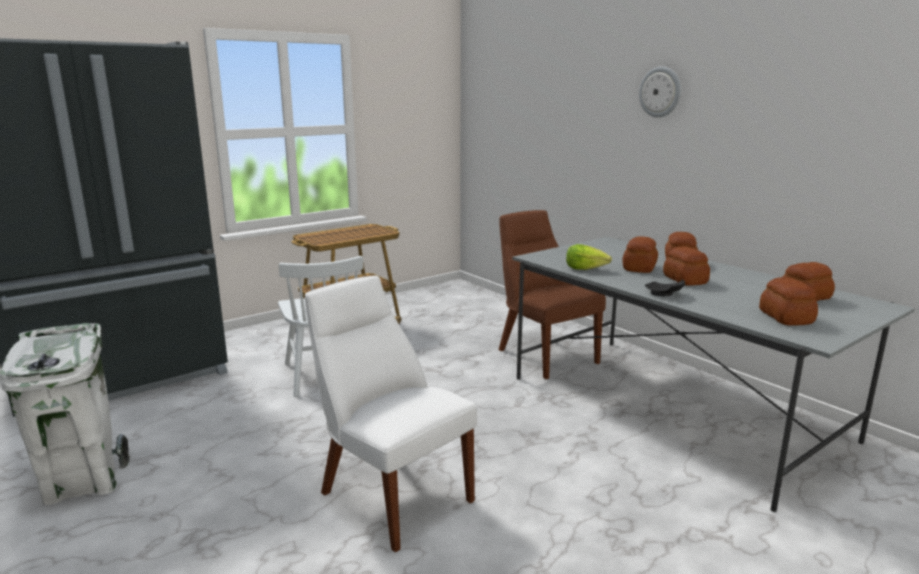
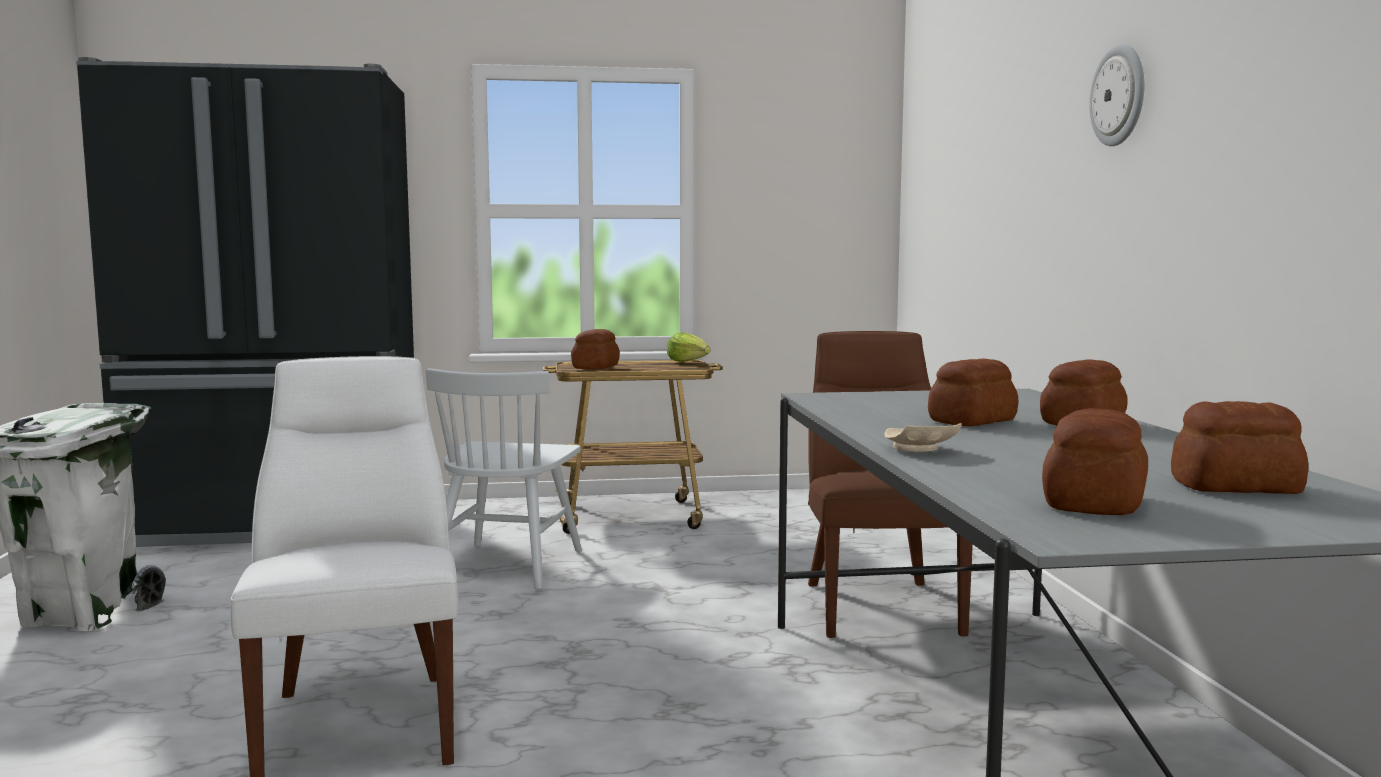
camera: 30 degrees right, 10 degrees down
(585, 269) = (863, 413): lettuce -> lettuce (689, 362)
(664, 294) = (918, 450): black plate -> beige plate
(685, 280) = (1021, 440): bread -> bread (596, 367)

